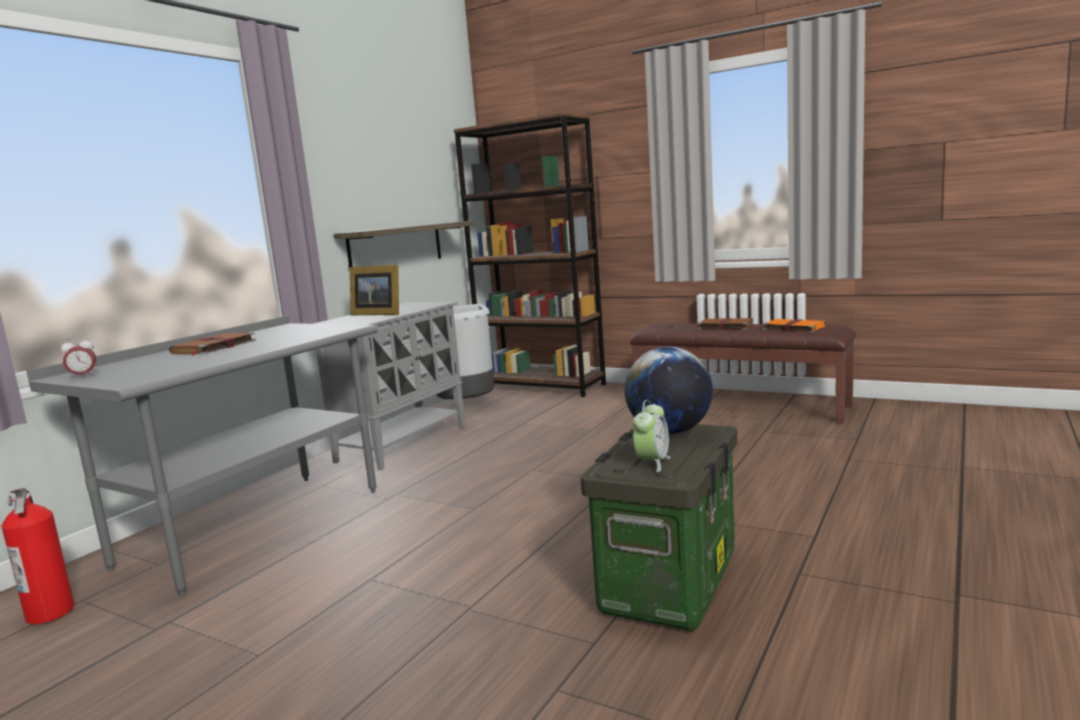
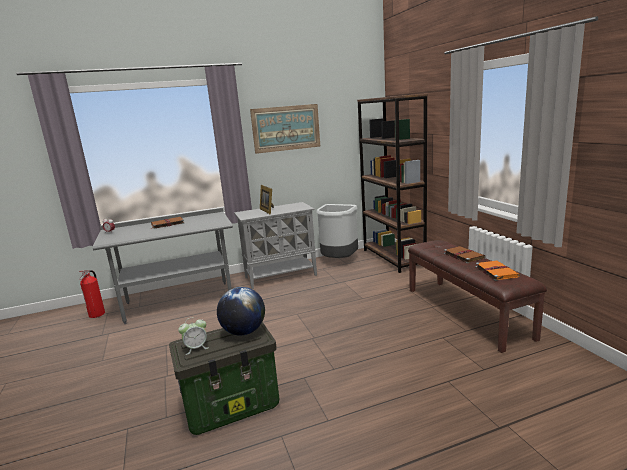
camera: 40 degrees right, 5 degrees up
(360, 167) = (286, 128): none -> picture
(396, 246) = (309, 169): shelf -> none

